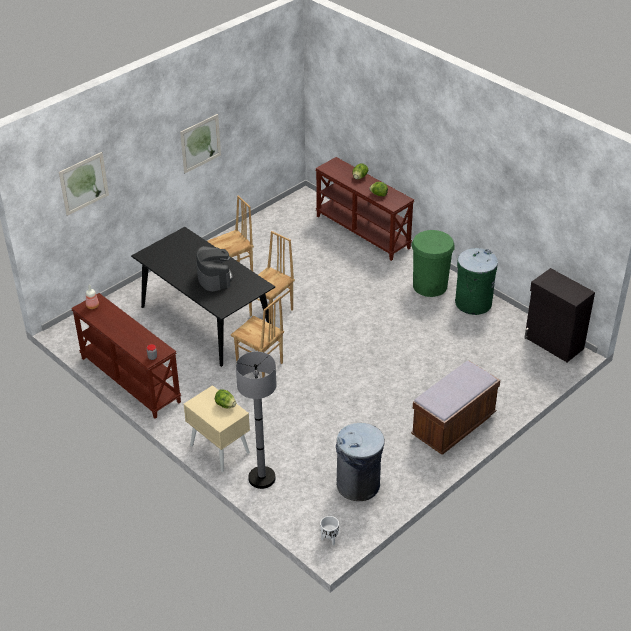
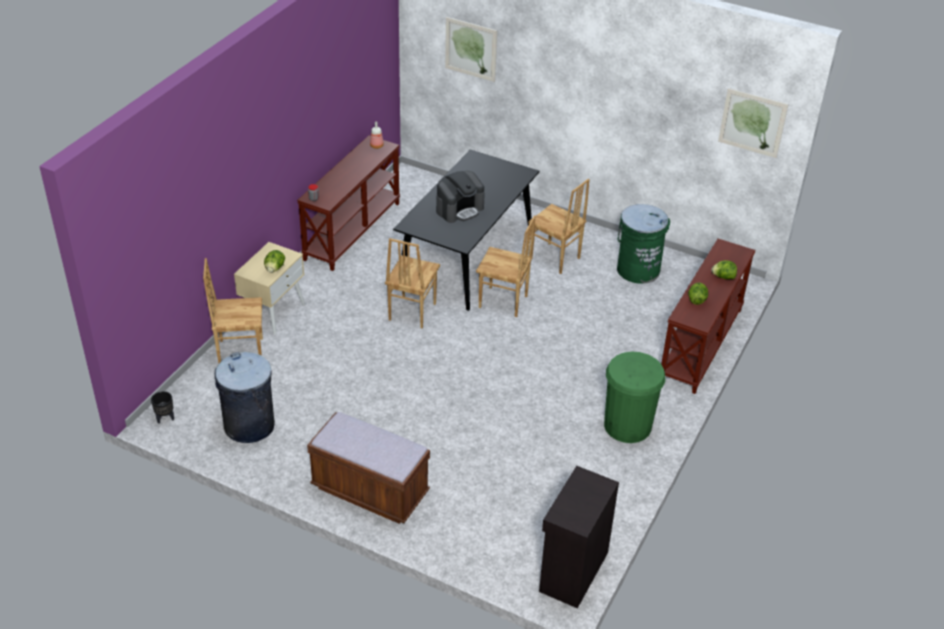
camera: 70 degrees right, 0 degrees up
(200, 143) = (620, 110): picture -> picture (752, 123)
(262, 478) = (240, 351): grey floor lamp -> brown chair
(329, 539) = (165, 418): white planter -> black planter
(473, 303) = (615, 473): green trash can -> green trash can (638, 269)

